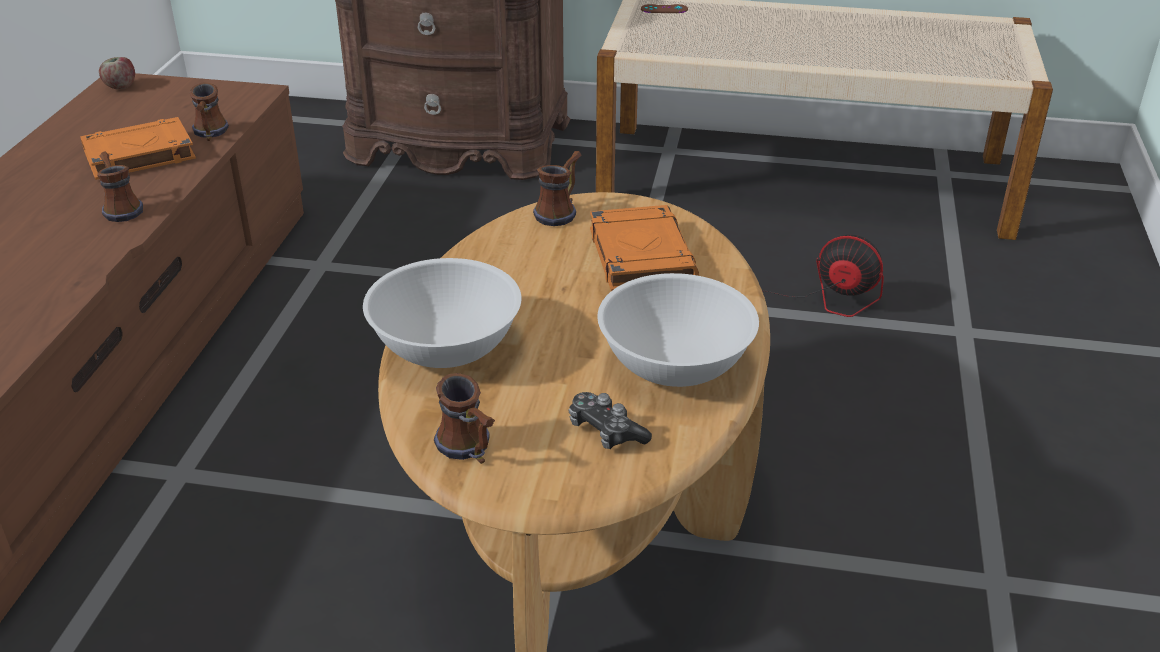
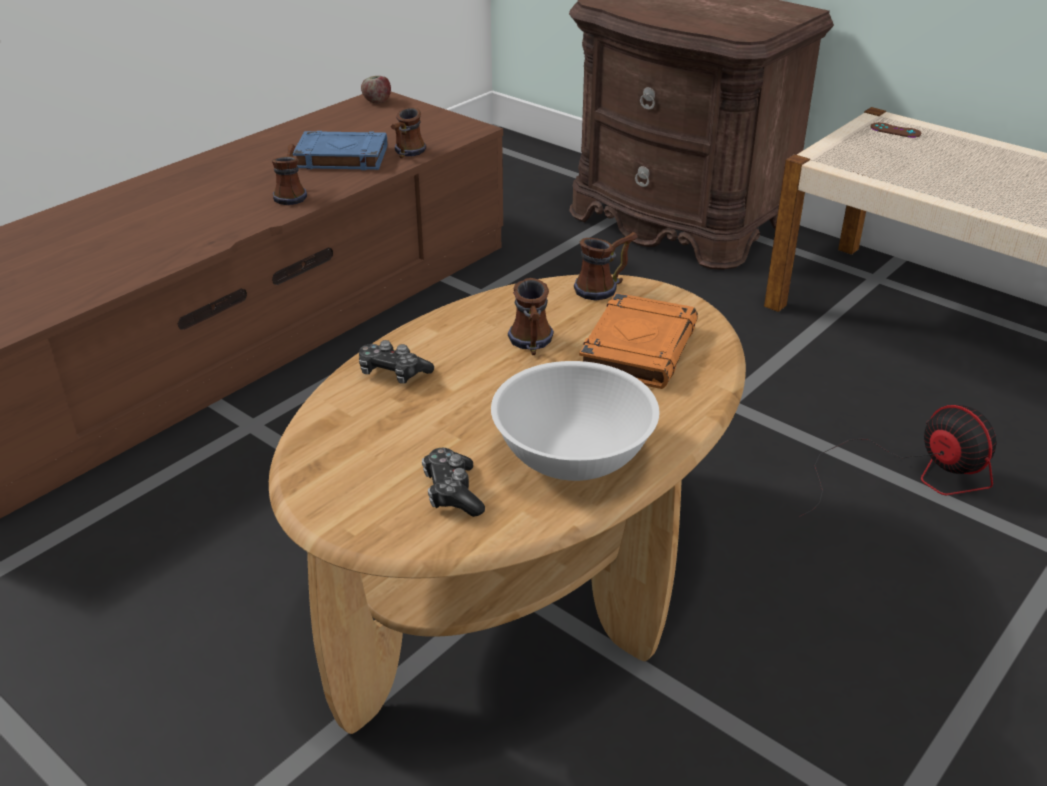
camera: 30 degrees right, 0 degrees up
(138, 156) = (340, 157): orange book -> blue book
(445, 347) = (393, 373): white bowl -> game controller
(470, 451) = (327, 466): mug -> mug (531, 345)

